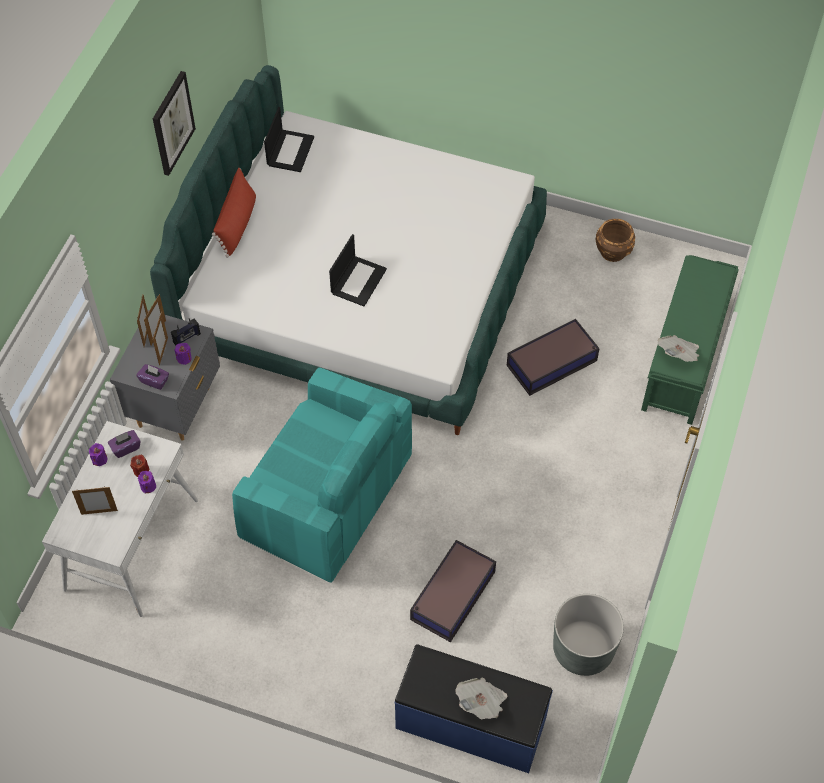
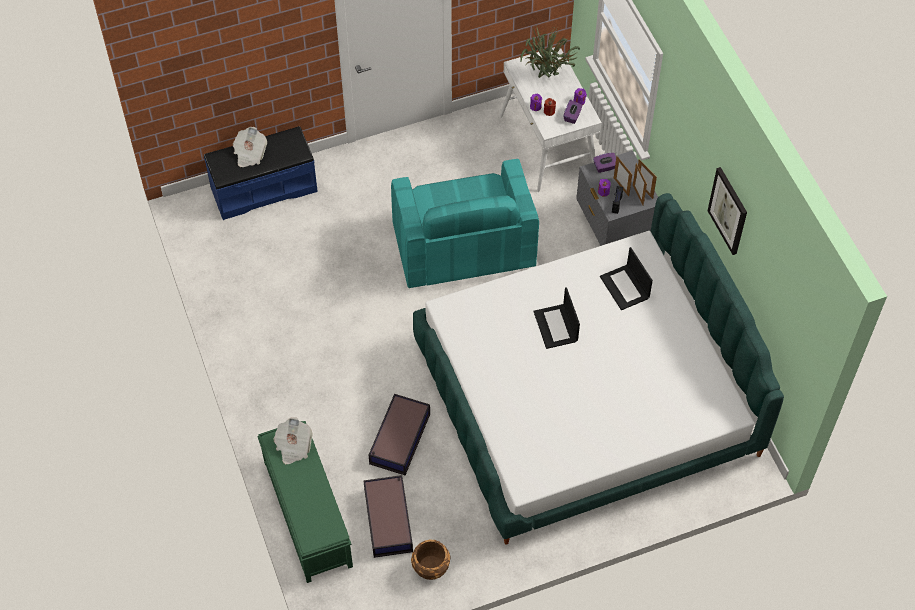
camera: 140 degrees right, 0 degrees up
(99, 512) = (546, 77): picture frame -> potted plant
(237, 224) = (680, 308): red pillow -> none
(290, 150) = (711, 390): laptop -> laptop (625, 287)
(326, 498) = (463, 246): turquoise armchair -> turquoise armchair turned 90 degrees counterclockwise
(451, 596) = (333, 244): storage box -> storage box (388, 519)
(583, 649) = (229, 269): grey planter -> none

